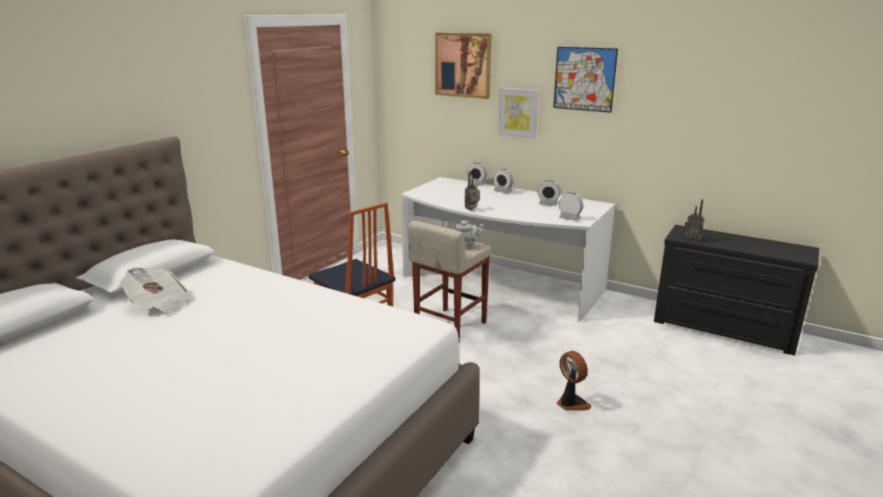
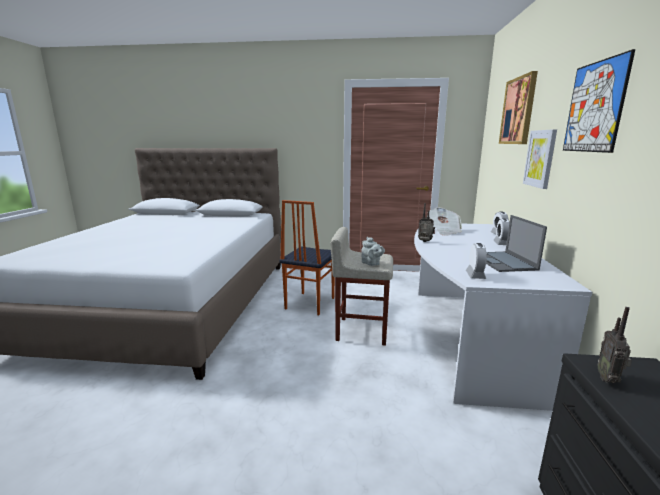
camera: 65 degrees right, 5 degrees down
(159, 305) = (195, 221): newspaper -> newspaper (443, 231)
(548, 204) = (503, 262): alarm clock -> laptop
(571, 403) = (276, 426): fan -> none

